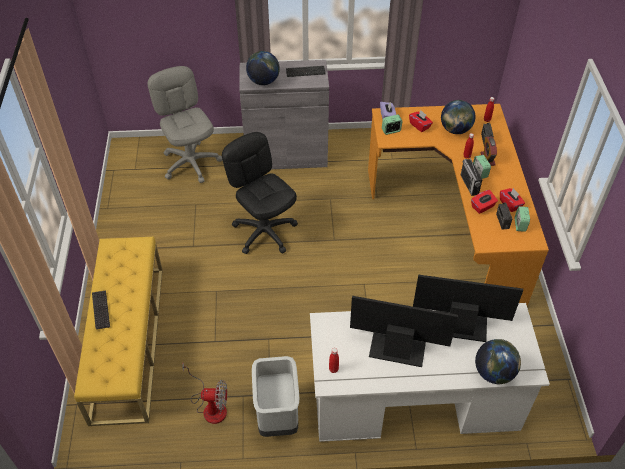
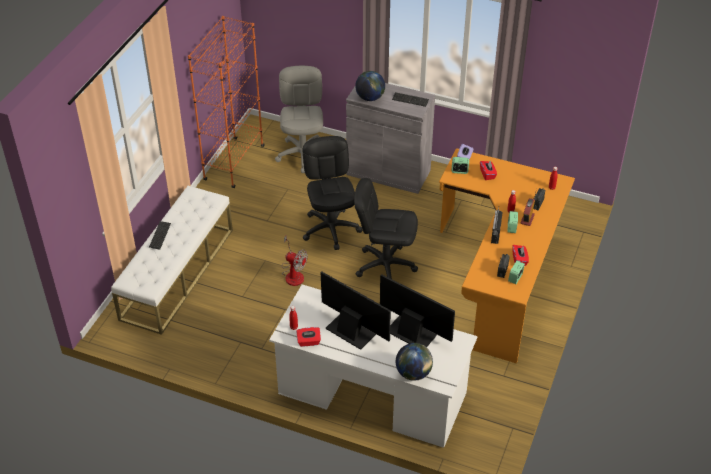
camera: 25 degrees right, 5 degrees down
(123, 195) = (234, 163): none -> orange bookcase
(128, 341) = (177, 273): yellow bench -> white bench
(210, 406) = (212, 340): fan -> fan (293, 273)
(278, 417) = (258, 366): grey trash can -> none
(342, 252) = (385, 266): none -> black office chair
(455, 130) = (516, 187): globe -> none
(482, 207) = (494, 254): red tissue box -> red tissue box (309, 342)

